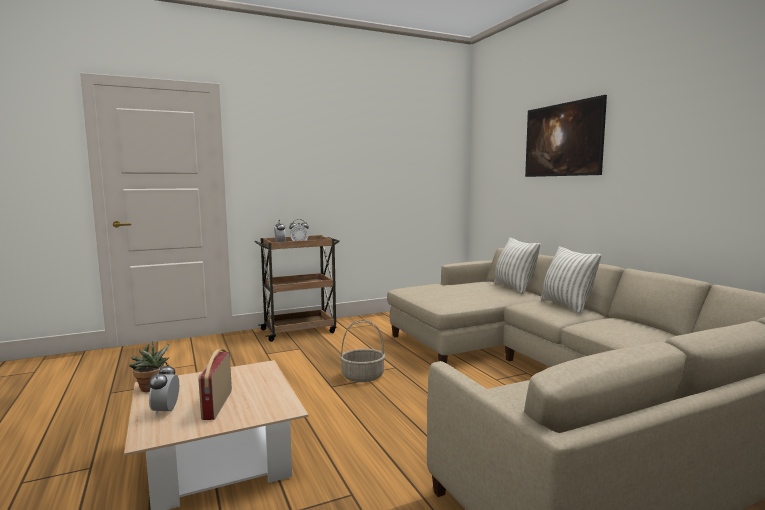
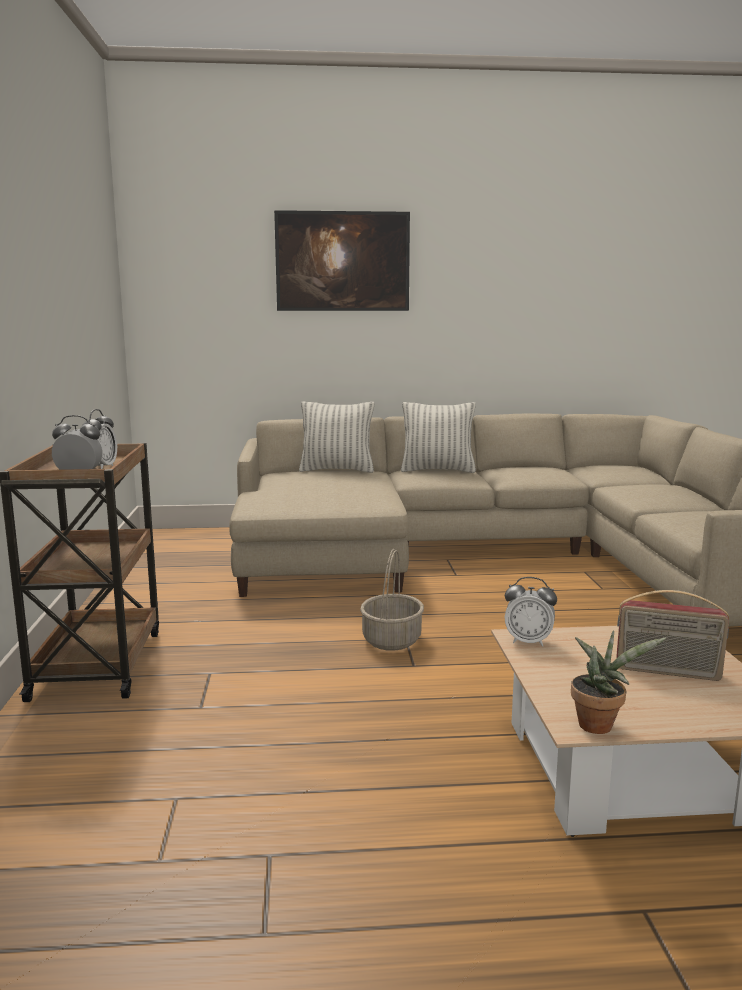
camera: 70 degrees left, 5 degrees up
(166, 411) = (690, 707): alarm clock -> alarm clock (528, 641)

